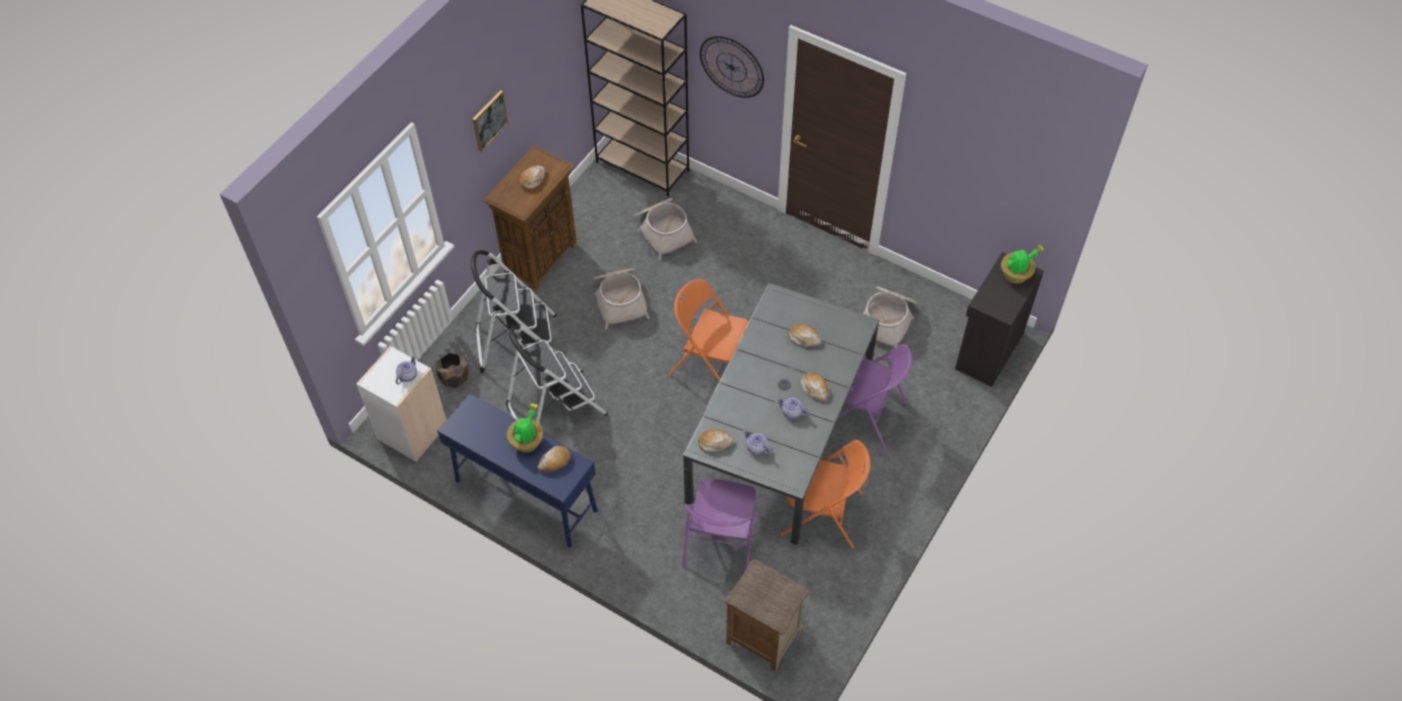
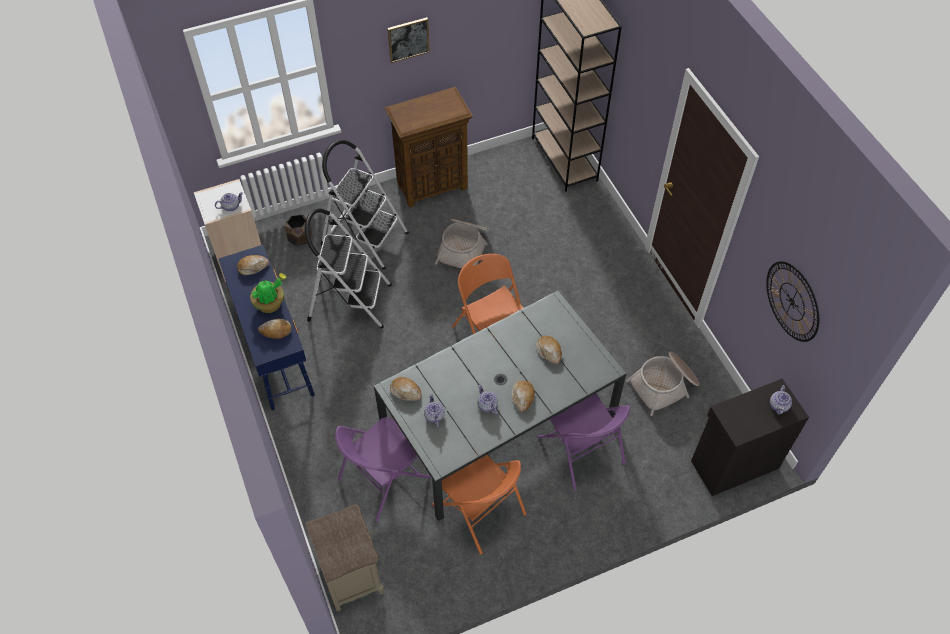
camera: 35 degrees right, 0 degrees up
(532, 180) = (432, 110): bread -> bread (253, 267)
(663, 231) = (540, 215): basket -> none
(731, 67) = (642, 93): wall clock -> wall clock (792, 301)
(1016, 274) = (779, 406): potted plant -> teapot

